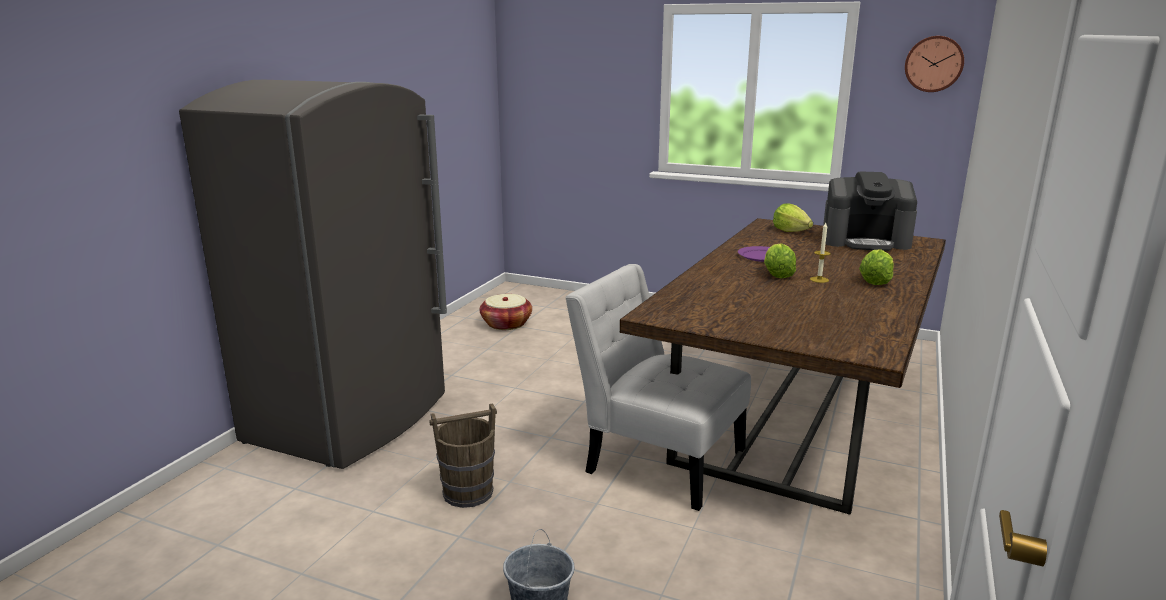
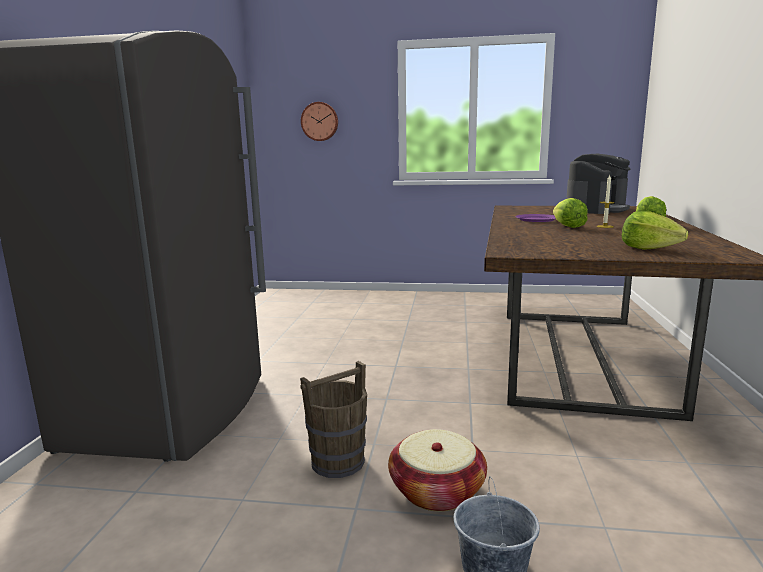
camera: 15 degrees left, 5 degrees down
(506, 324) = (286, 317): basket -> basket (437, 491)
(657, 460) = (497, 403): white chair -> none
(791, 231) = (532, 208): lettuce -> lettuce (648, 248)
(865, 241) = (596, 209): coffee machine -> coffee machine turned 45 degrees counterclockwise
(934, 64) = (612, 79): wall clock -> wall clock (320, 121)

